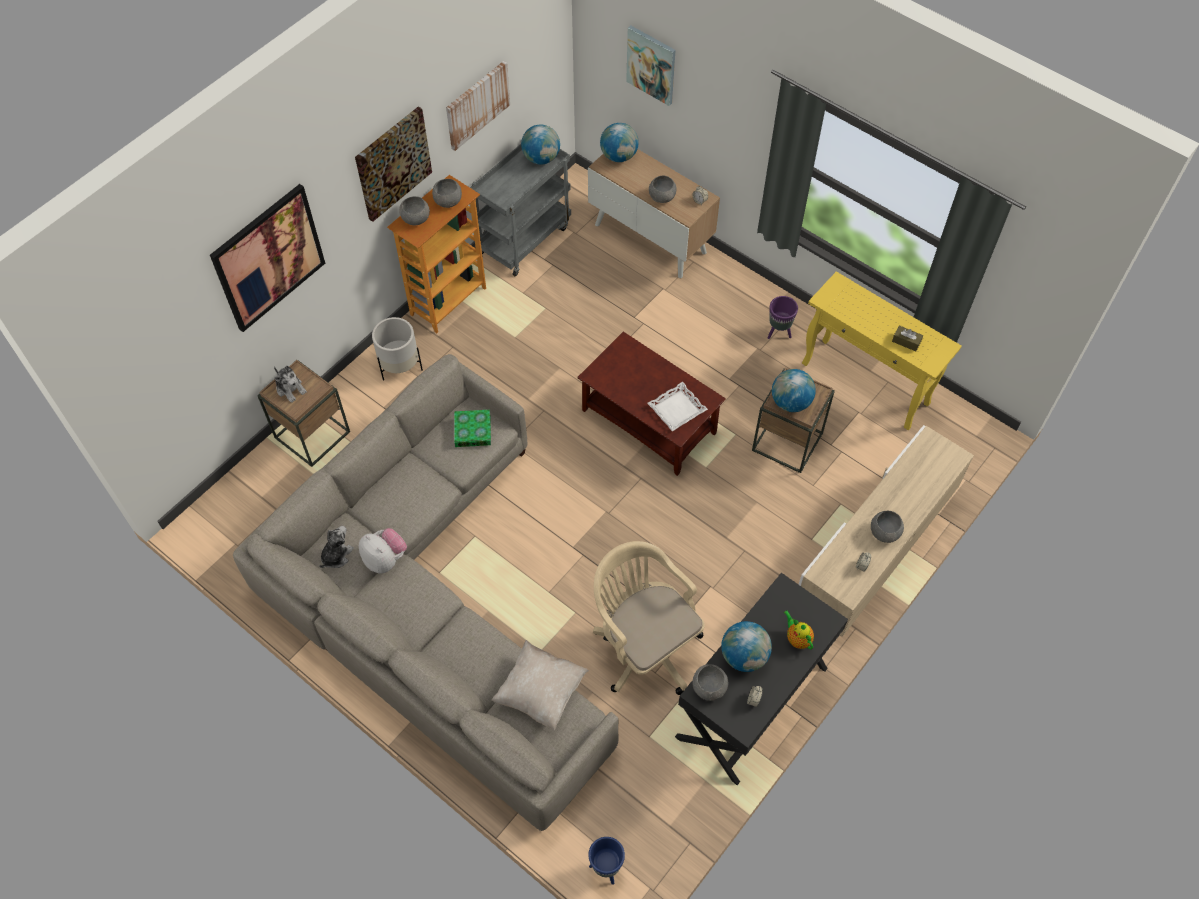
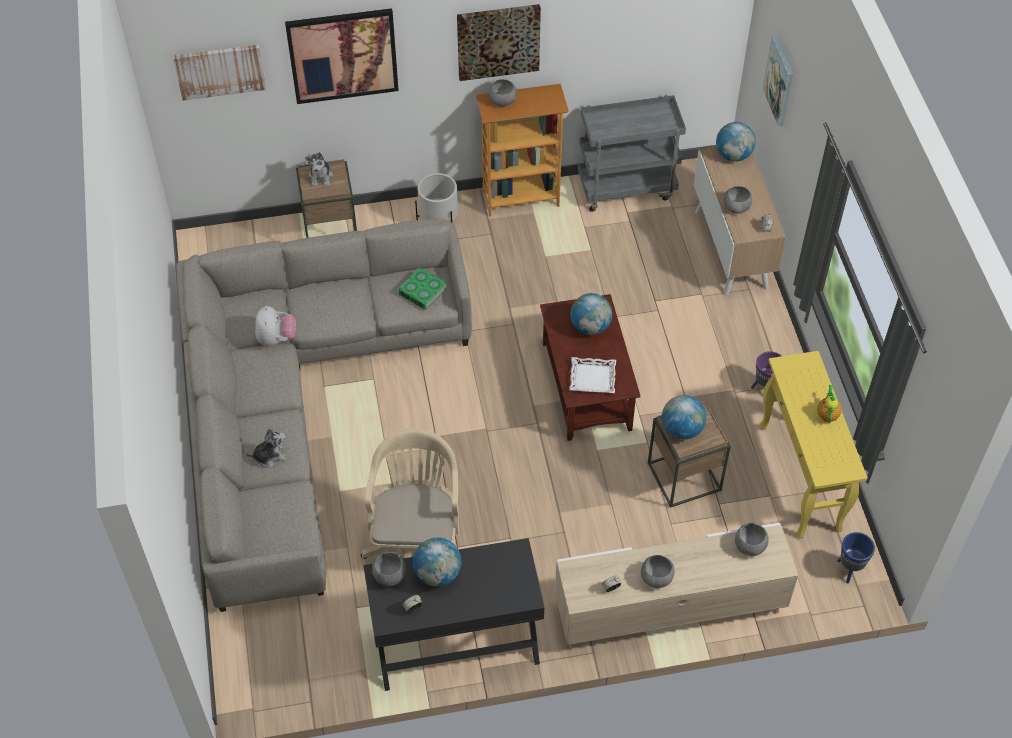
camera: 40 degrees right, 5 degrees down
(336, 555) = (246, 313): plush toy -> plush toy (270, 456)
(448, 201) = (539, 102): grey bowl -> grey bowl (750, 546)
(477, 105) = (611, 36): picture -> picture (220, 71)
(540, 692) = (289, 503): beige pillow -> none
(541, 158) = (663, 119): globe -> globe (590, 327)
(606, 868) = (237, 670): blue planter -> blue planter (849, 570)
(797, 638) = (490, 591): teapot -> teapot (827, 414)
(906, 341) = (820, 443): brown tissue box -> none

